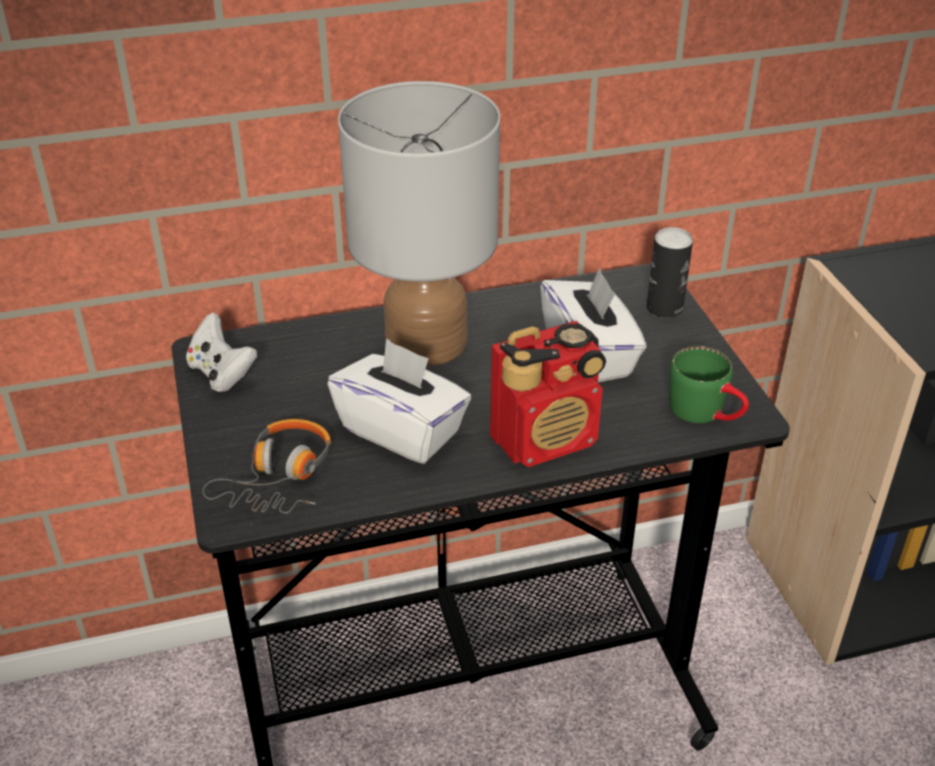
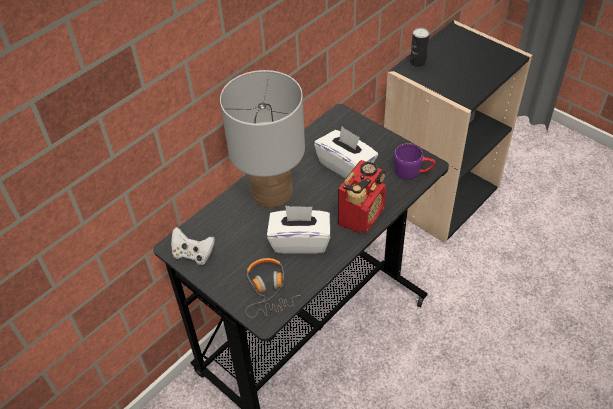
camera: 30 degrees left, 10 degrees up
(664, 308) = (358, 127): can -> can (418, 62)
(706, 413) = (413, 171): green mug -> purple mug

